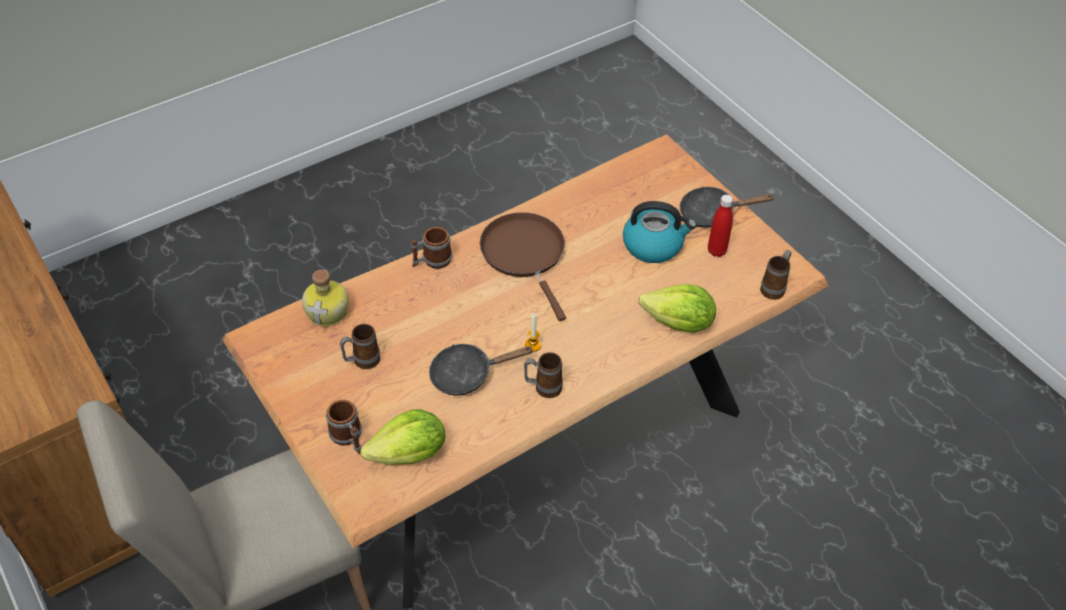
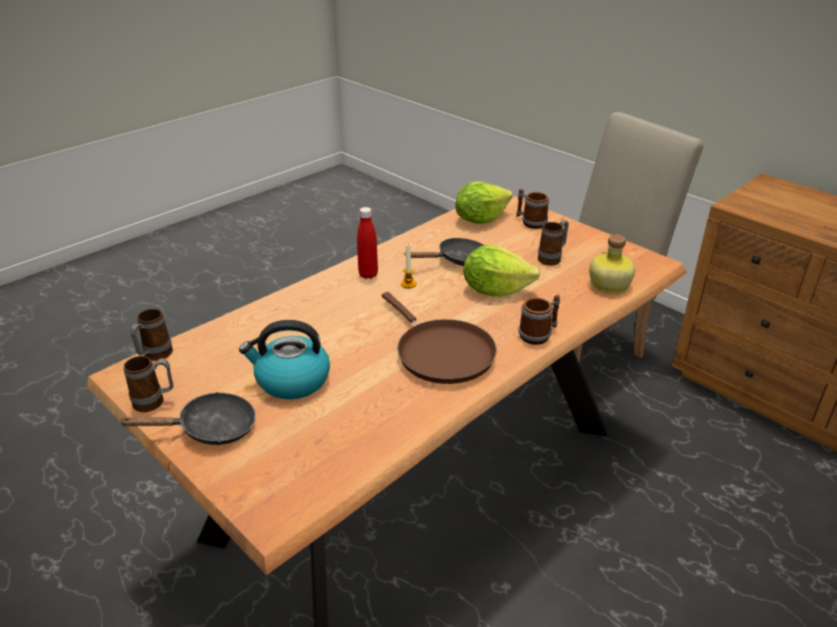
camera: 170 degrees right, 15 degrees down
(543, 388) = (391, 260): mug -> mug (155, 402)
(679, 324) = (268, 314): lettuce -> lettuce (495, 290)
(716, 251) = (214, 384): red bottle -> red bottle (368, 275)

